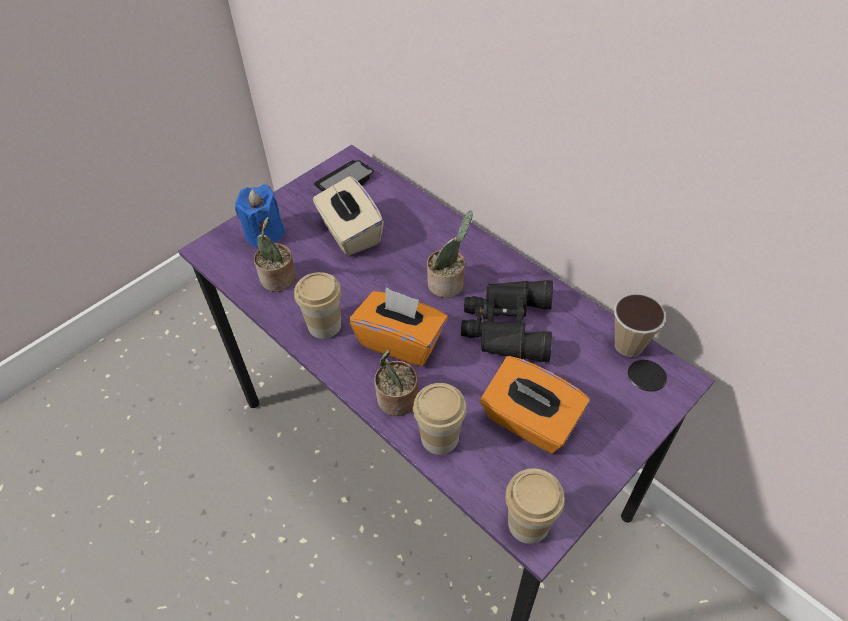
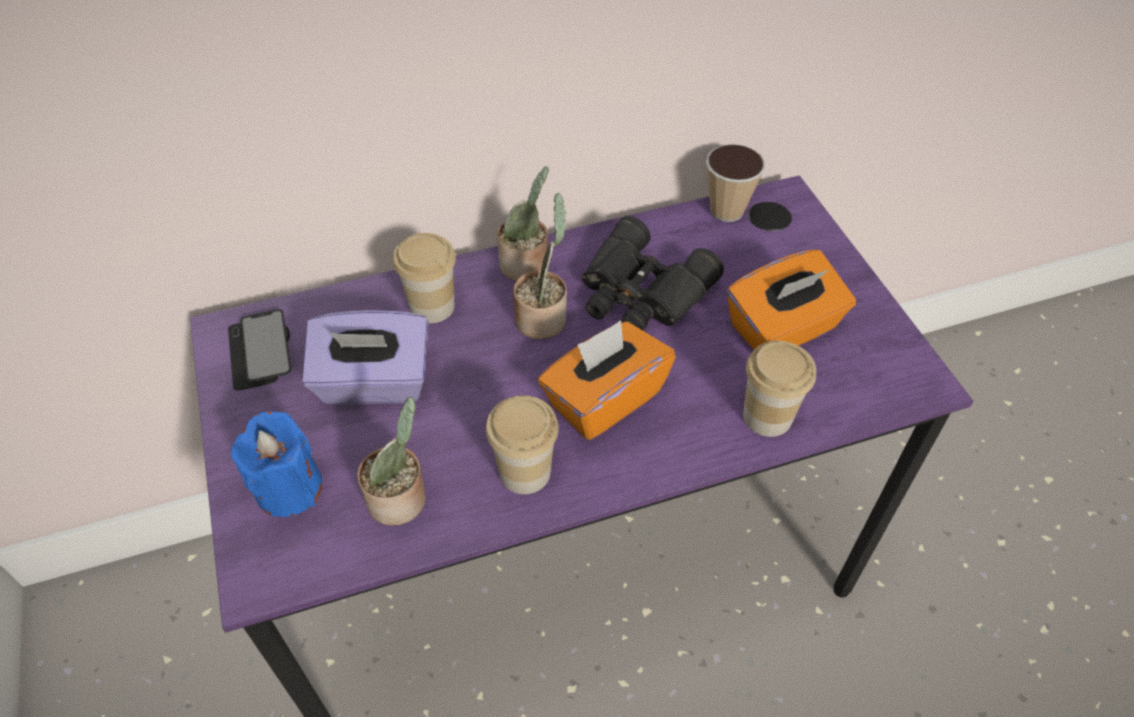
camera: 65 degrees left, 0 degrees up
(350, 233) = (374, 383): beige tissue box -> purple tissue box
(397, 401) = (695, 438): potted plant -> potted plant (526, 266)
(528, 523) = (907, 384): cup -> cup (432, 306)

